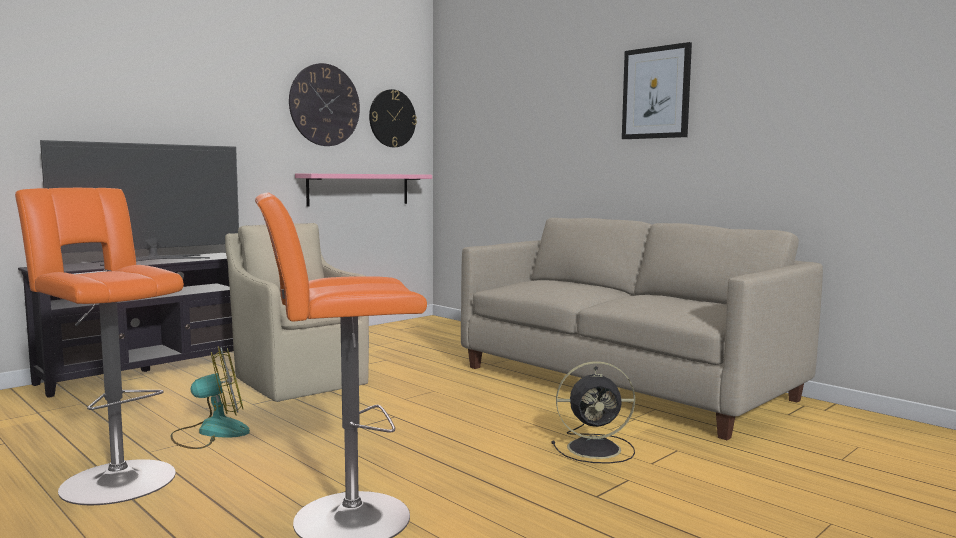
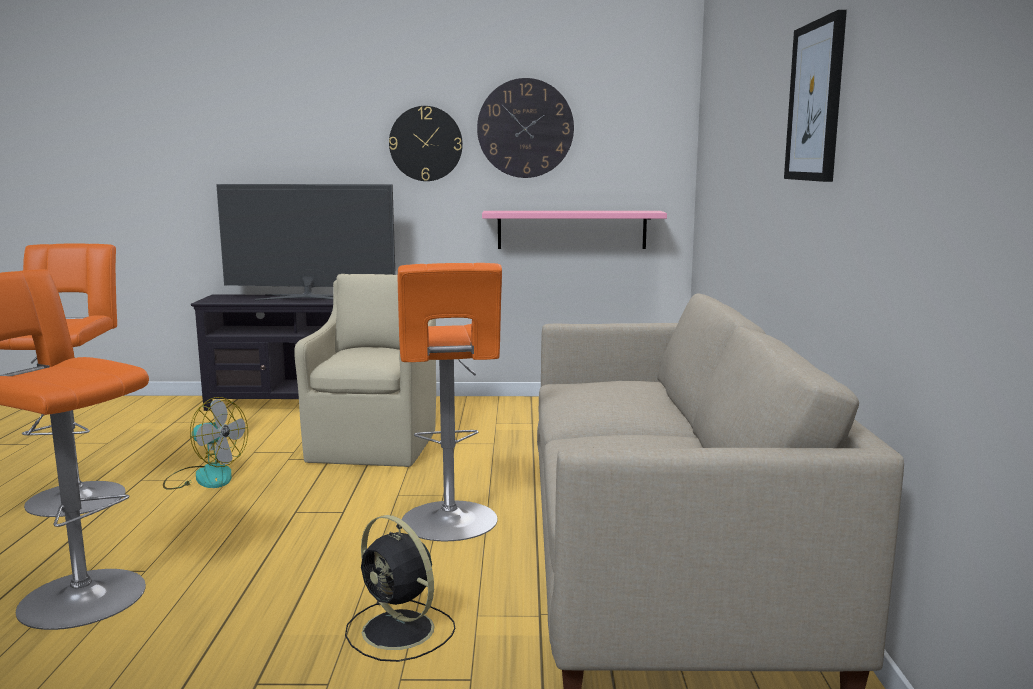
camera: 45 degrees right, 5 degrees up
(392, 118) = (626, 138): wall clock -> wall clock (426, 143)
(479, 401) = (450, 523): none -> orange stool

